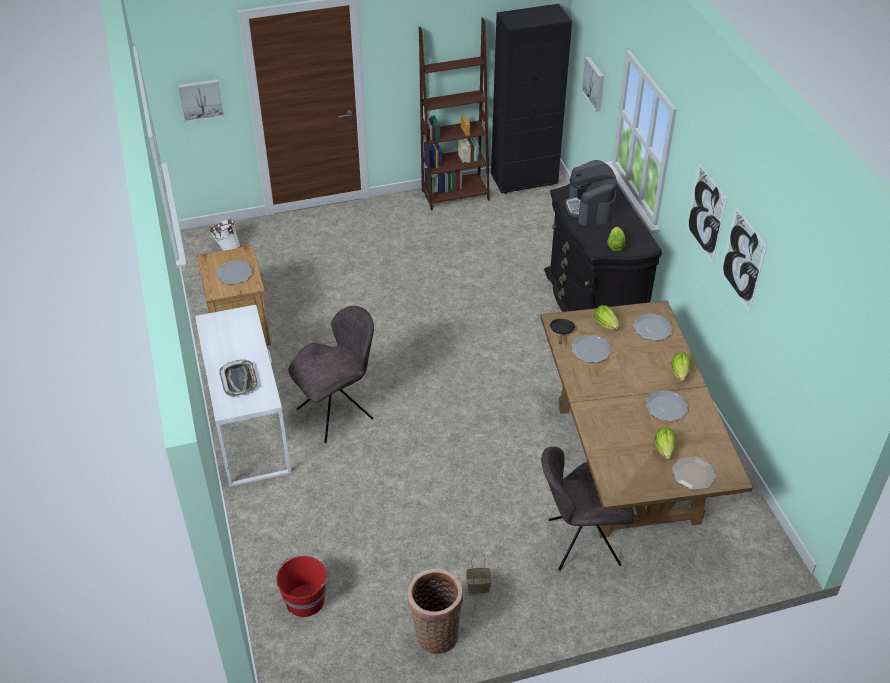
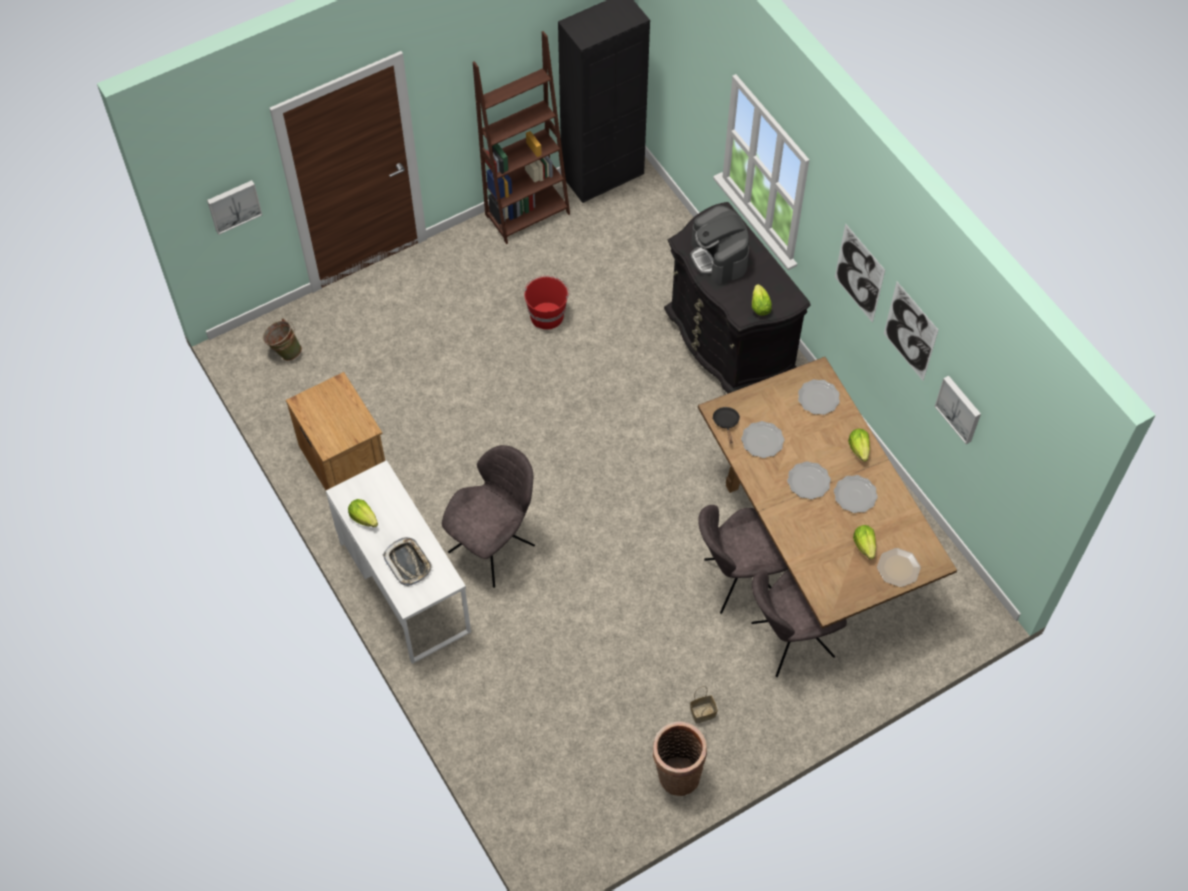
camera: 15 degrees left, 15 degrees up
(227, 248) = (284, 352): white bucket -> green bucket
(234, 274) = (339, 417): plate -> plate (809, 482)
(305, 599) = (538, 771): red bucket -> red bucket (547, 315)
(547, 483) = (738, 580): none -> grey chair
(594, 83) = (686, 85): picture -> picture (959, 408)
(605, 324) = (769, 403): lettuce -> lettuce (363, 518)

